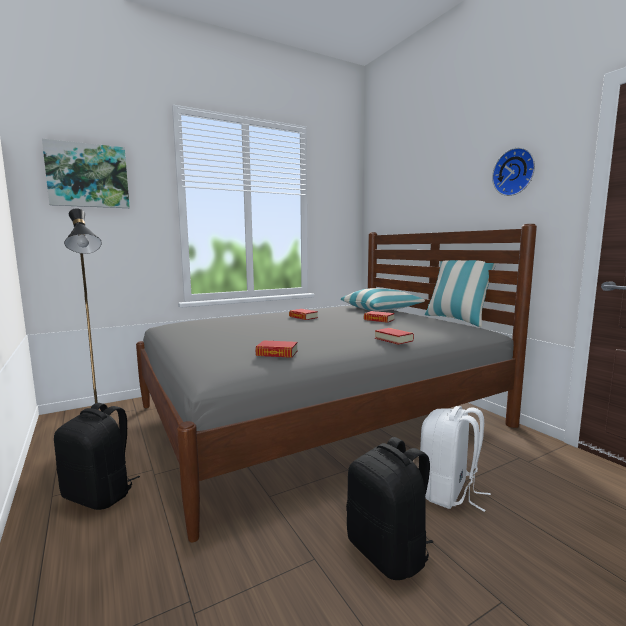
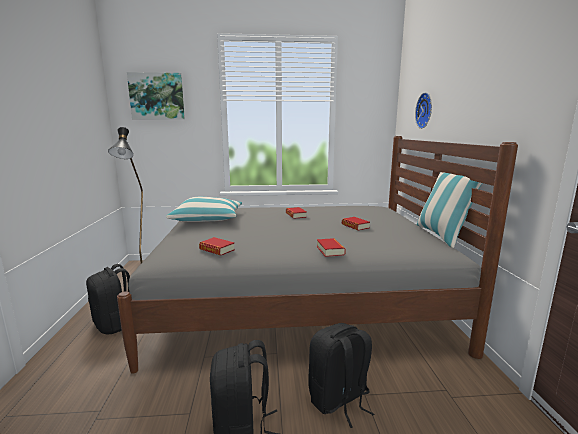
camera: 25 degrees right, 5 degrees up
(380, 309) = (382, 214): pillow -> pillow (208, 219)
(448, 493) = (339, 400): white backpack -> black backpack
(515, 172) = (509, 79): wall clock -> wall clock (425, 110)

